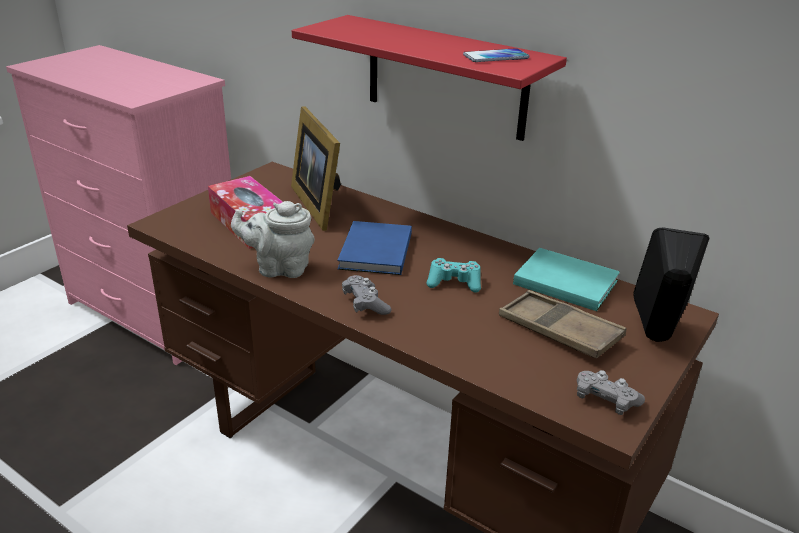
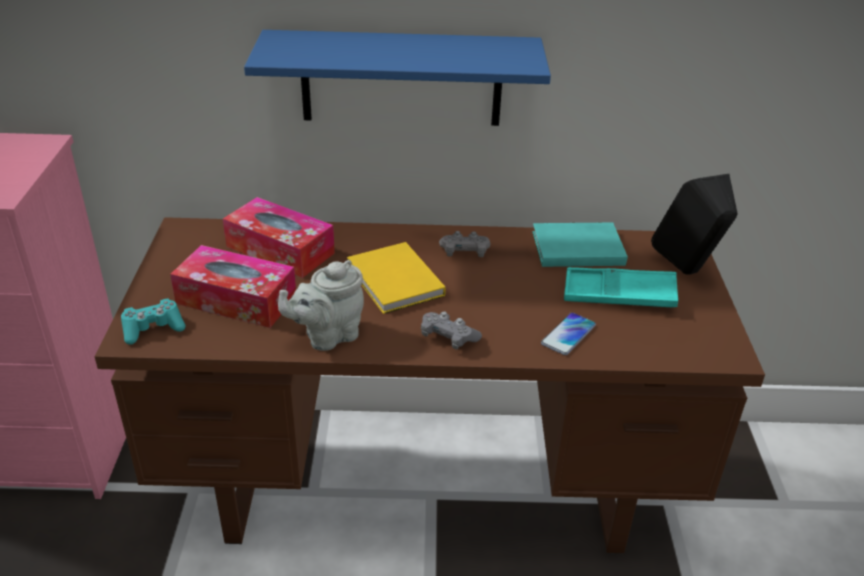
camera: 35 degrees left, 5 degrees up
(320, 204) = (280, 250): picture frame -> tissue box
(374, 252) = (394, 282): blue book -> yellow book
(445, 77) = (401, 78): red shelf -> blue shelf
(454, 282) = (496, 285): turquoise game controller -> turquoise game controller (153, 328)
(496, 57) = (490, 53): phone -> phone (568, 335)
(559, 331) = (619, 295): brown tray -> turquoise tray
(605, 400) = (707, 339): grey game controller -> grey game controller (464, 252)

